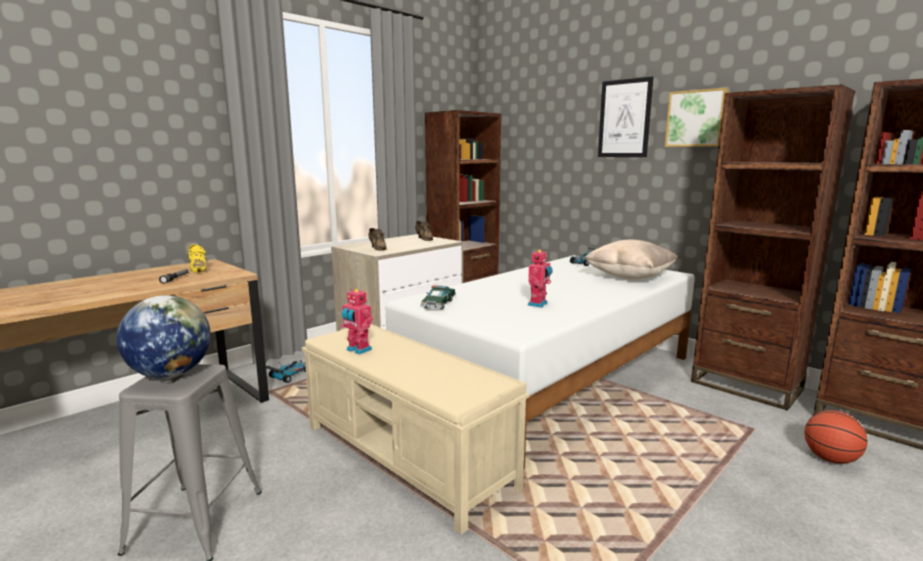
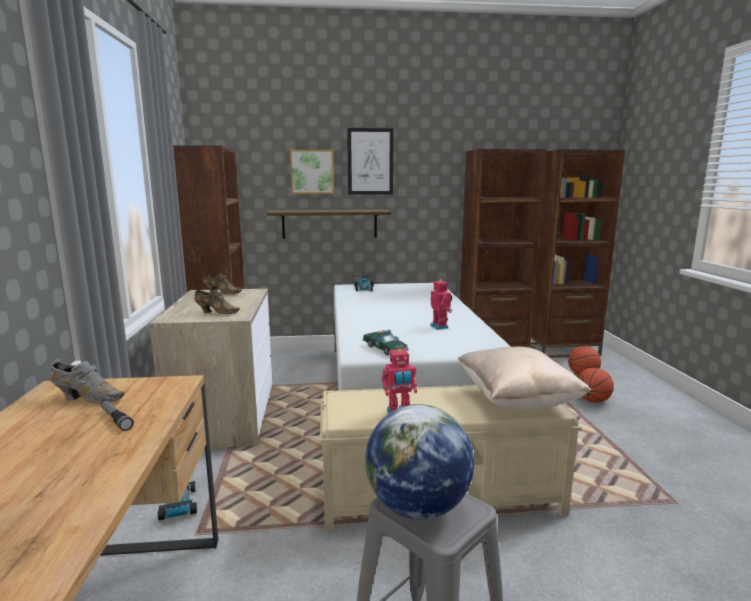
camera: 50 degrees left, 0 degrees up
(198, 269) = (87, 398): yellow shoe -> grey shoe
(578, 189) = (329, 224): none -> shelf
(629, 277) = (421, 293): beige pillow -> beige pillow (516, 400)
(696, 118) = (429, 164): picture -> picture (312, 171)
(766, 486) = (592, 400): none -> basketball

